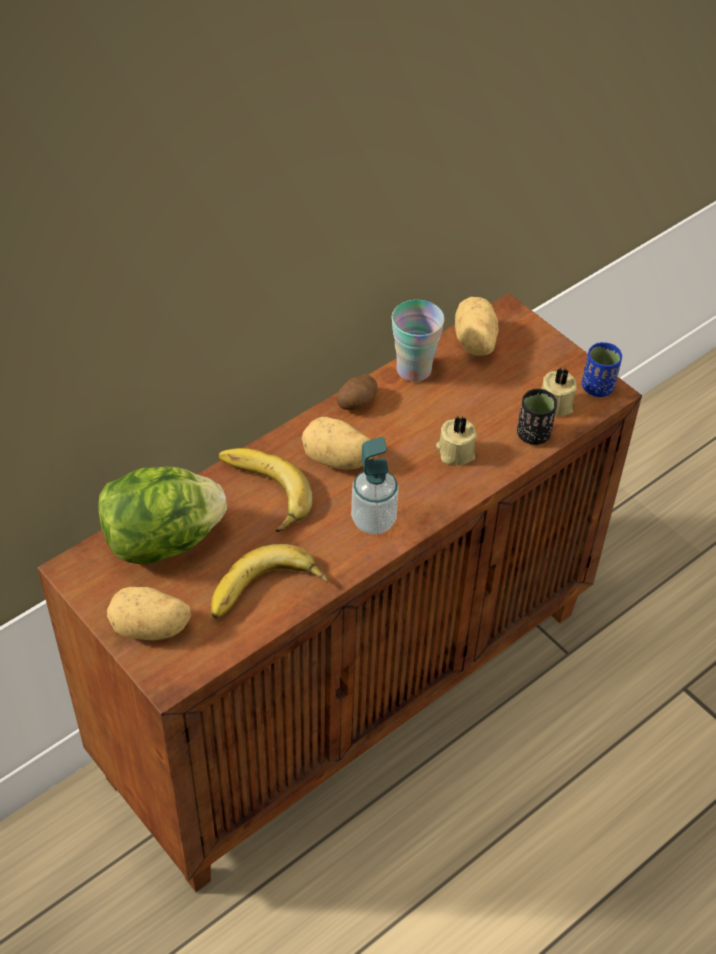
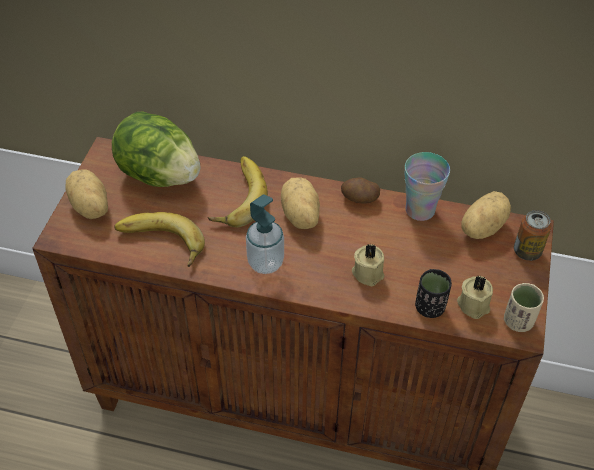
camera: 55 degrees right, 0 degrees up
(528, 332) = (527, 251): none -> can
(597, 387) = (518, 321): blue cup -> beige cup

